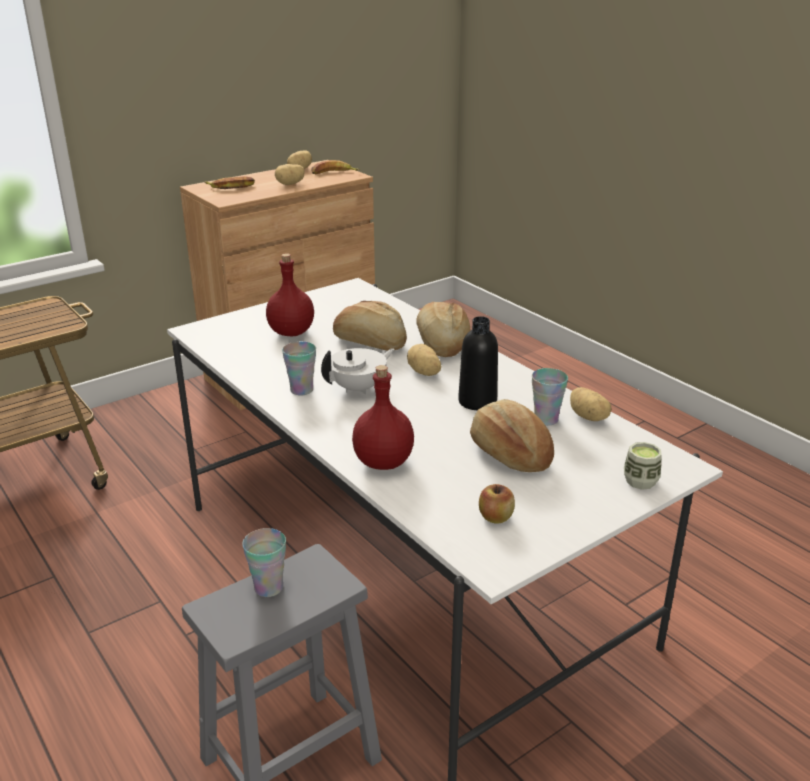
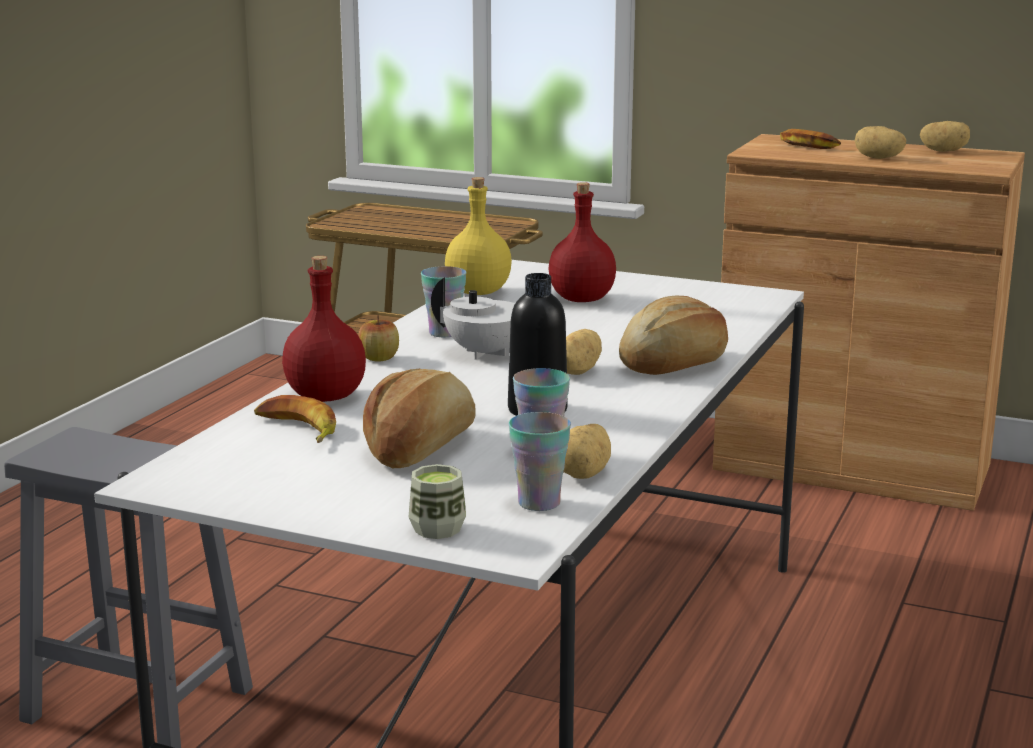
camera: 60 degrees right, 10 degrees down
(231, 356) = (479, 292): none -> yellow bottle
(268, 588) = (128, 451): cup -> cup (539, 503)
(333, 173) = (972, 162): banana -> banana (297, 429)
(370, 343) = (615, 334): bread -> none
(495, 517) = (260, 466): apple -> apple (379, 358)

